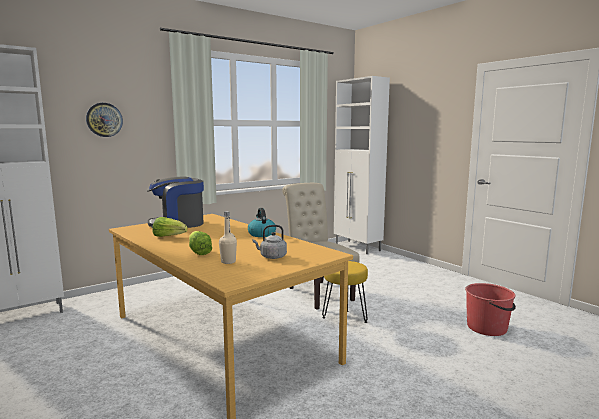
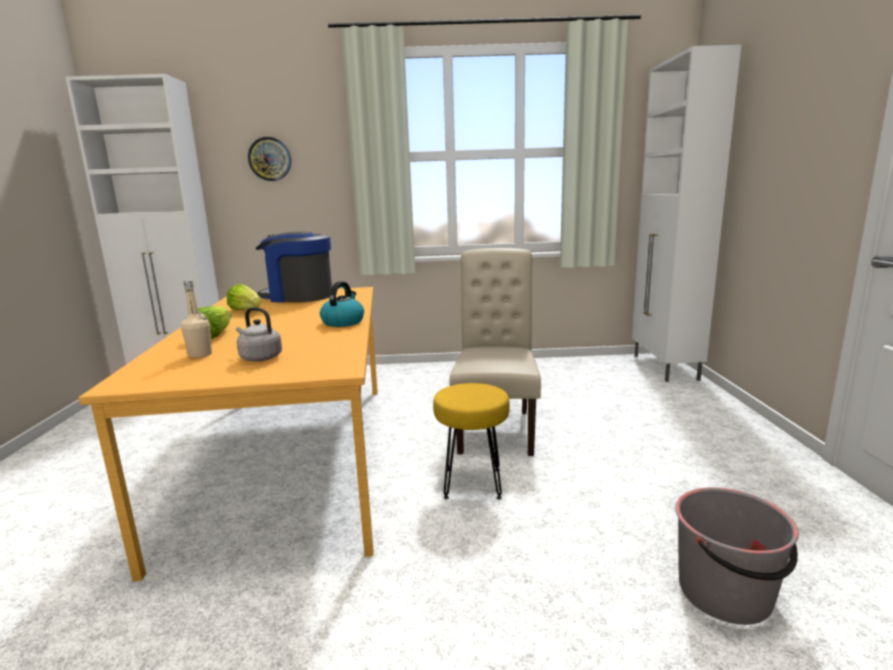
camera: 35 degrees right, 5 degrees up
(487, 327) = (726, 593): red bucket -> grey bucket

